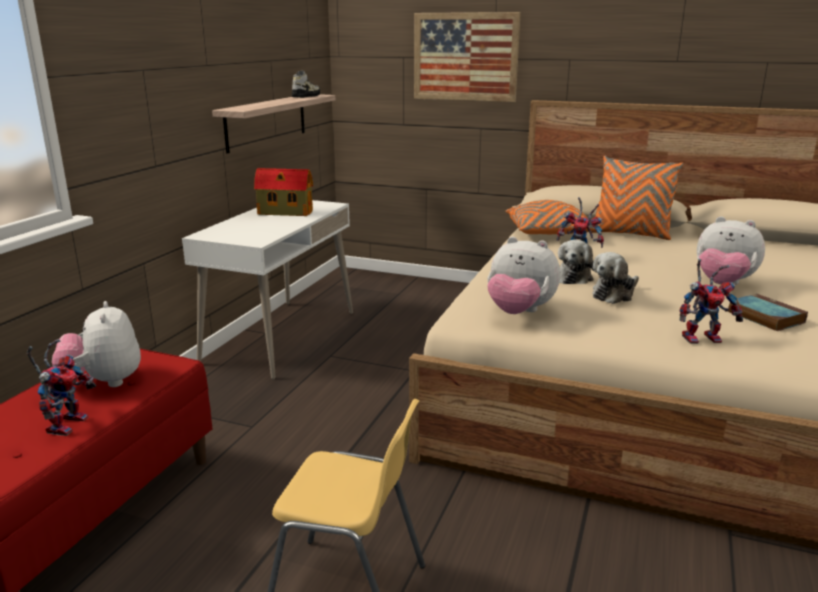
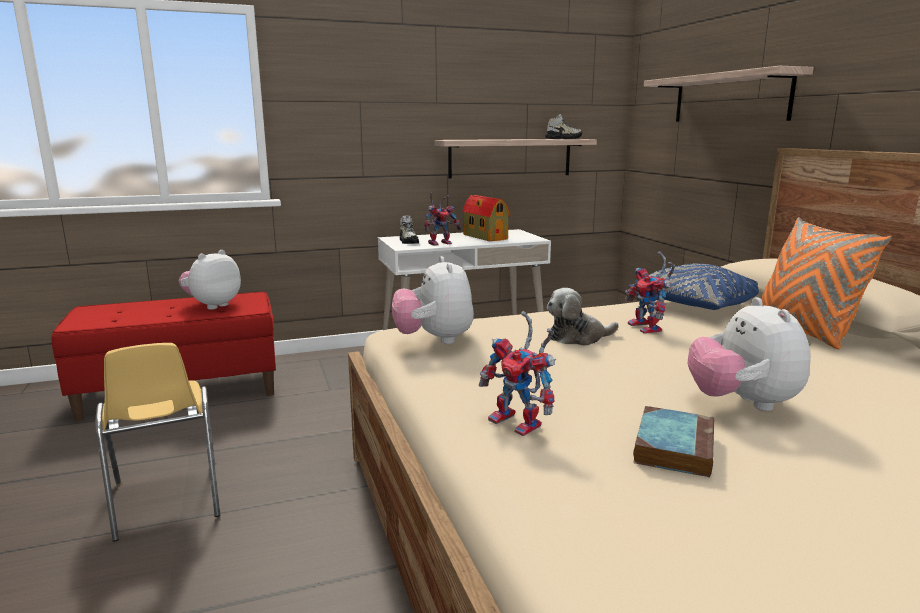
camera: 50 degrees right, 5 degrees down
(67, 422) = (154, 315): toy robot -> toy robot (440, 243)
(237, 235) = (408, 241): none -> shoe
(465, 57) = (729, 98): picture -> shelf
(549, 234) = (695, 306): orange pillow -> blue pillow
(614, 294) = (561, 360): plush toy -> none

